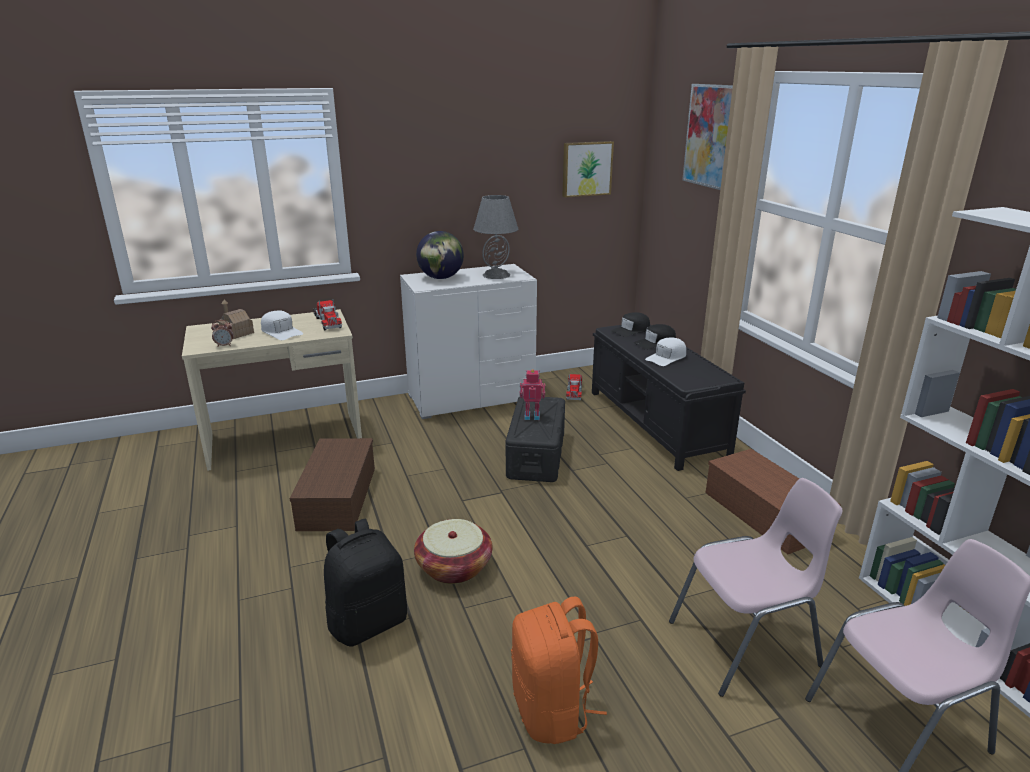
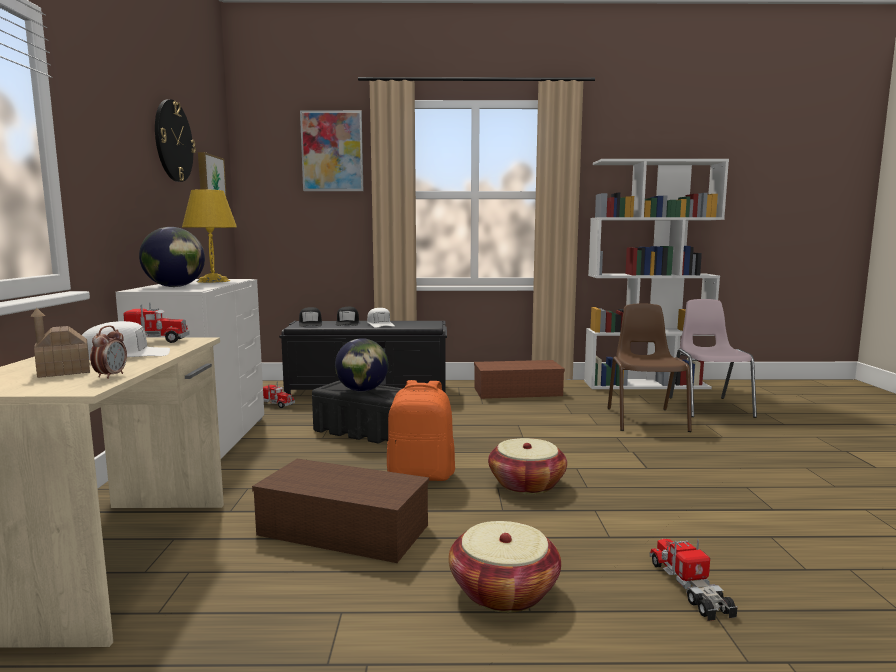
camera: 70 degrees left, 15 degrees down
(263, 584) = (503, 591): none -> basket
(273, 685) = (690, 588): none -> toy truck
(368, 622) = (597, 530): black backpack -> none
(496, 275) = (213, 281): grey table lamp -> yellow table lamp
(514, 142) = (173, 141): none -> wall clock
(532, 416) = (362, 390): toy robot -> globe
(552, 711) = (709, 474): orange backpack -> orange backpack (421, 475)
(746, 645) = (645, 419): pink chair -> brown chair

